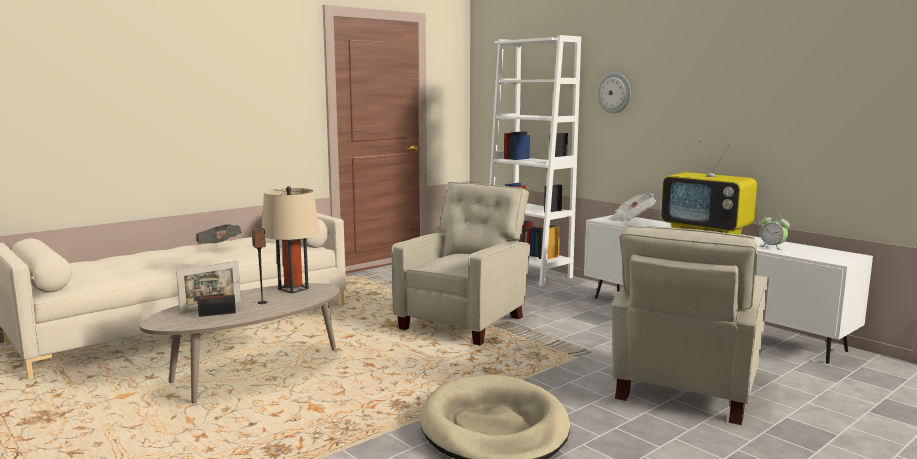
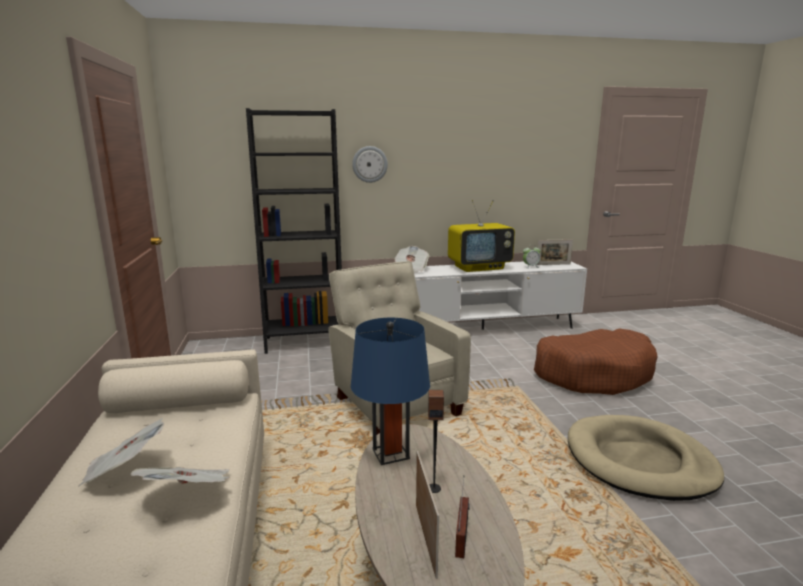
camera: 60 degrees left, 5 degrees up
(206, 259) = (190, 494): none -> newspaper
(293, 289) = (391, 453): beige table lamp -> blue table lamp
(527, 273) = (305, 342): white bookcase -> black bookcase
(685, 389) = (593, 374): beige armchair -> brown dog bed
(817, 253) = (553, 264): none -> picture frame

